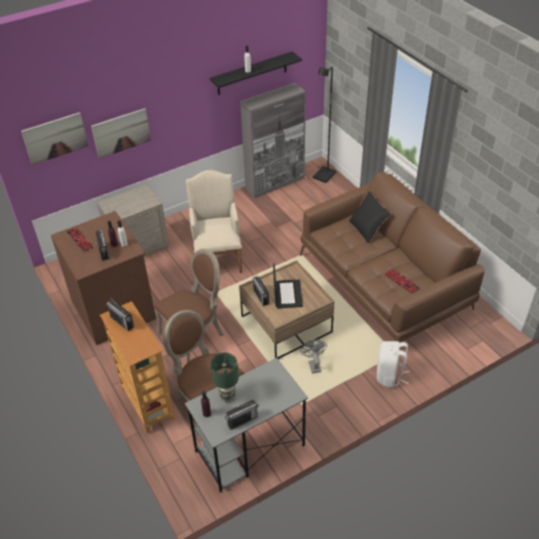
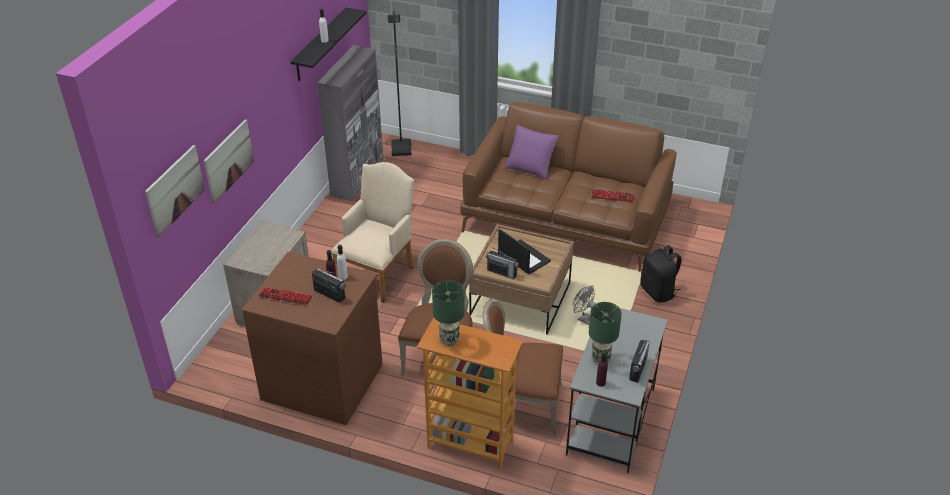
camera: 40 degrees left, 5 degrees down
(122, 322) = (449, 339): radio -> green table lamp
(218, 256) = (378, 273): beige armchair -> beige armchair turned 75 degrees clockwise
(368, 229) = (530, 167): black pillow -> purple pillow
(390, 376) = (658, 292): white backpack -> black backpack

